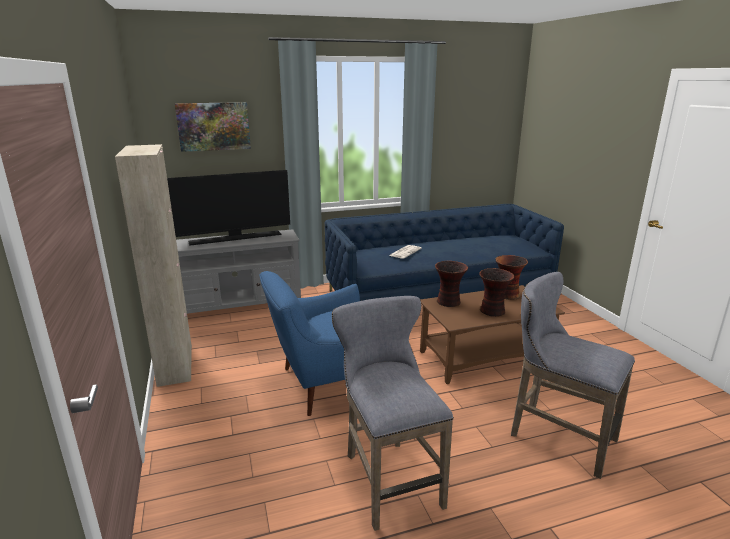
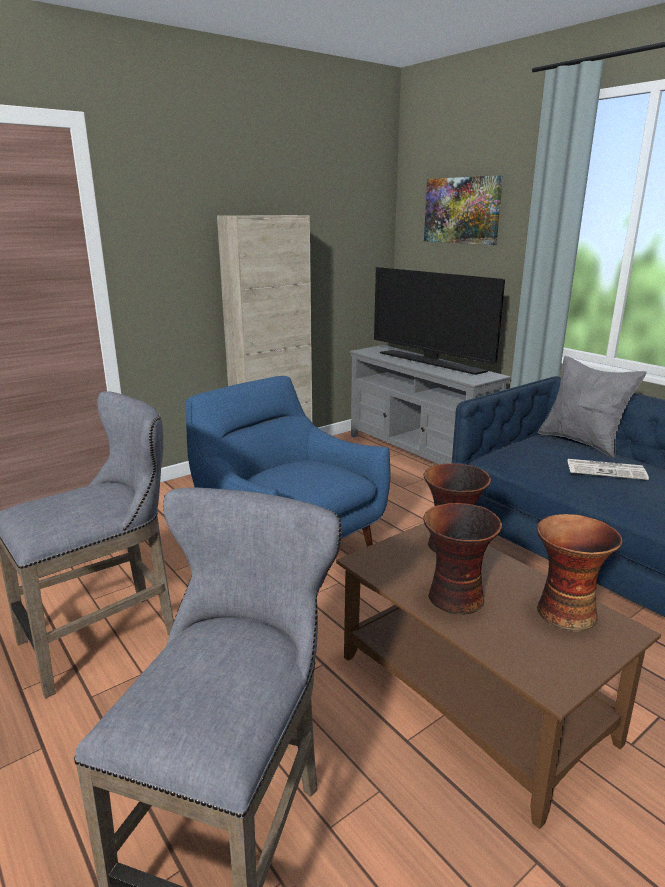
camera: 70 degrees right, 0 degrees up
(368, 247) = (582, 442): none -> grey pillow

